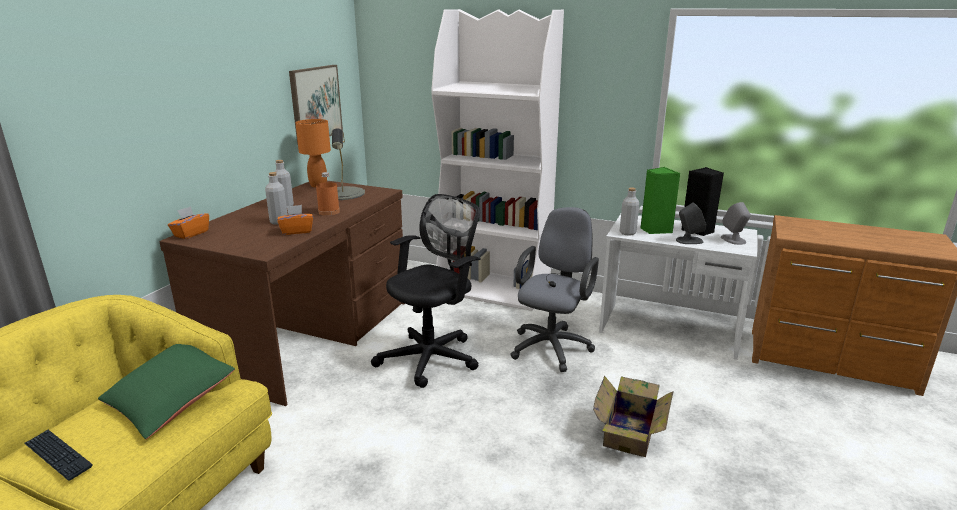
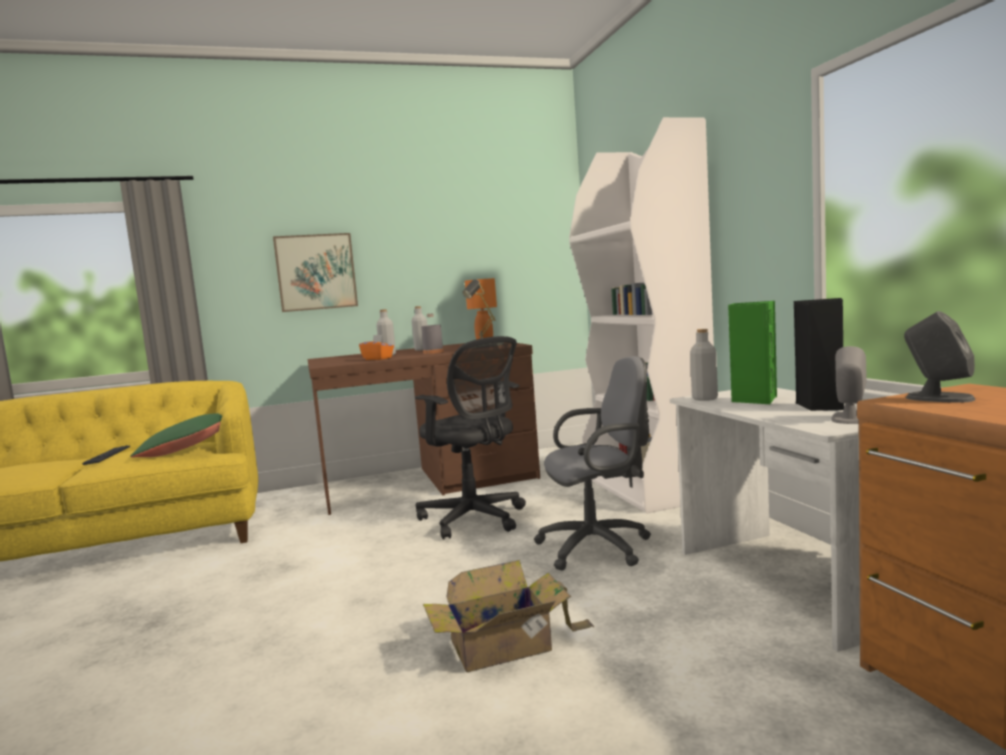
camera: 50 degrees right, 15 degrees down
(191, 234) = (329, 357): orange tissue box -> none
(315, 103) = (510, 268): picture -> picture (316, 272)
(329, 212) = (433, 352): orange bottle -> grey bottle
(432, 357) = (475, 519): black office chair -> black office chair turned 45 degrees clockwise
(689, 240) = (767, 412): grey speaker -> grey speaker (938, 398)

